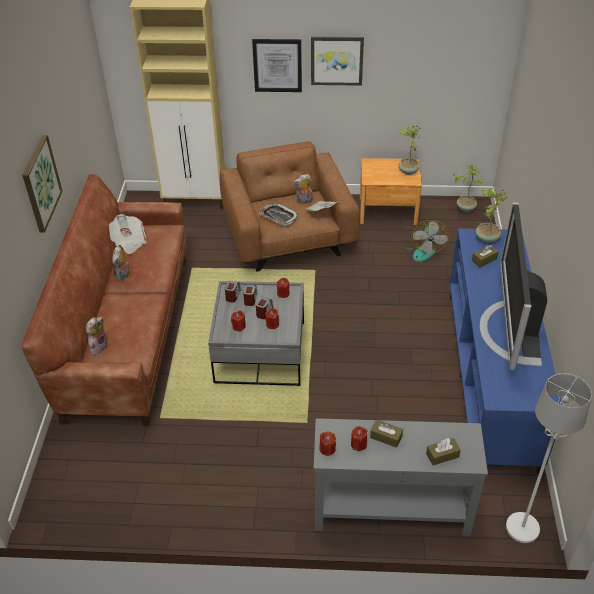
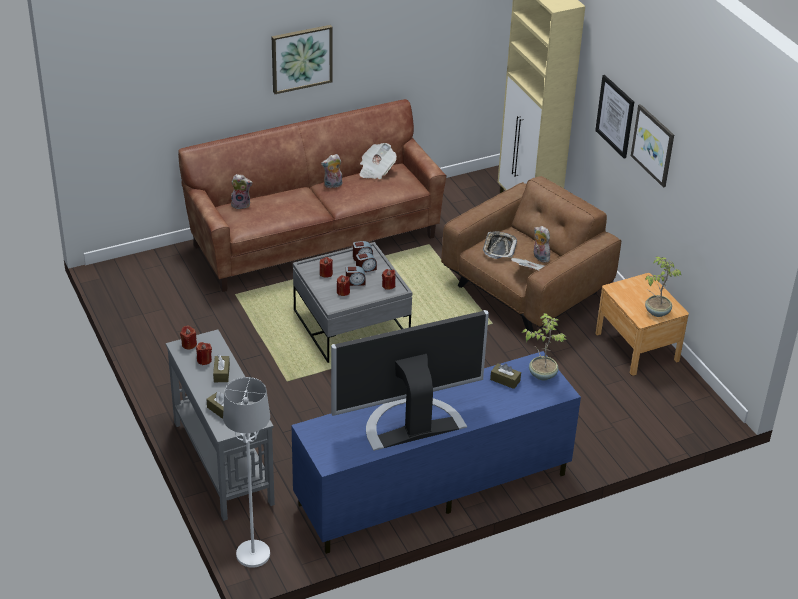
camera: 60 degrees right, 5 degrees down
(423, 250) = (592, 392): fan -> none
(465, 208) = (700, 406): potted plant -> none

